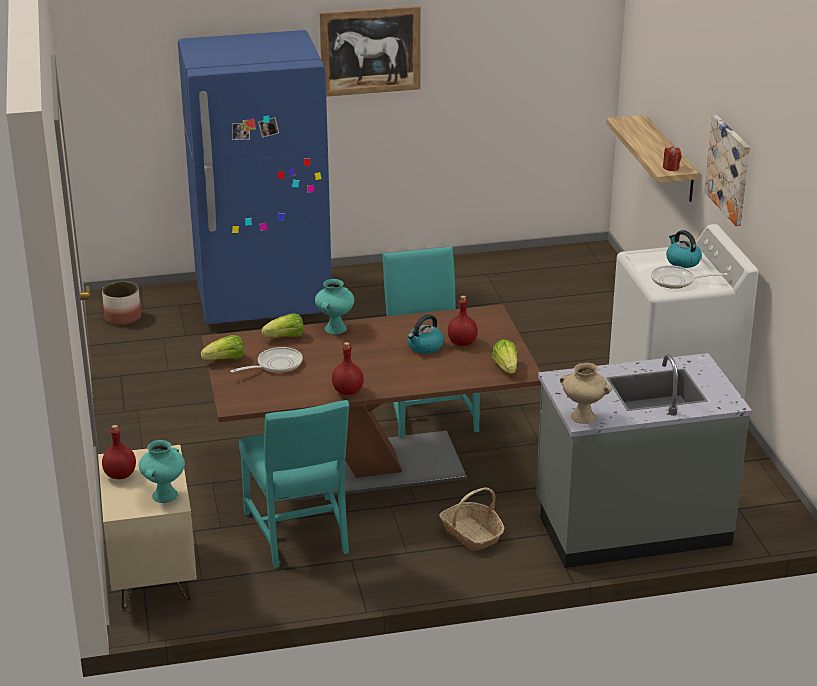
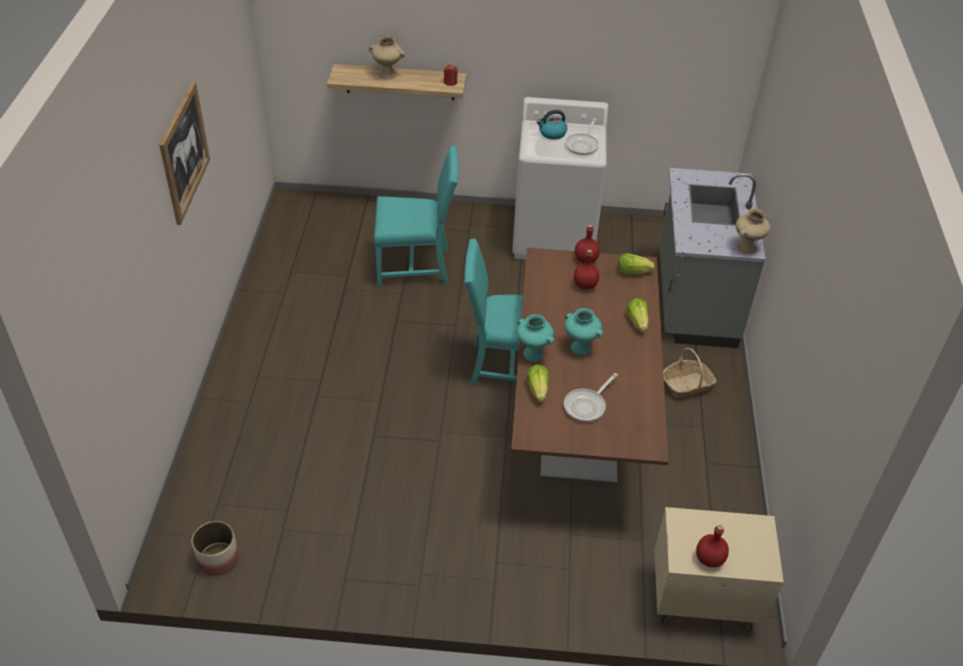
camera: 75 degrees left, 15 degrees up
(164, 495) = (747, 530): turquoise vase -> turquoise vase (579, 347)
(225, 360) = (566, 439): lettuce -> lettuce (637, 322)
(263, 300) = (248, 433): blue fridge -> none
(276, 365) = (587, 406): frying pan -> frying pan turned 120 degrees counterclockwise
(300, 533) = (663, 487): turquoise chair -> turquoise chair (416, 266)
(348, 391) = (645, 369): red bottle -> red bottle (585, 259)
(425, 347) = (585, 307): kettle -> none
(652, 139) = (388, 74): none -> beige vase
(729, 169) = (524, 53): picture -> none

